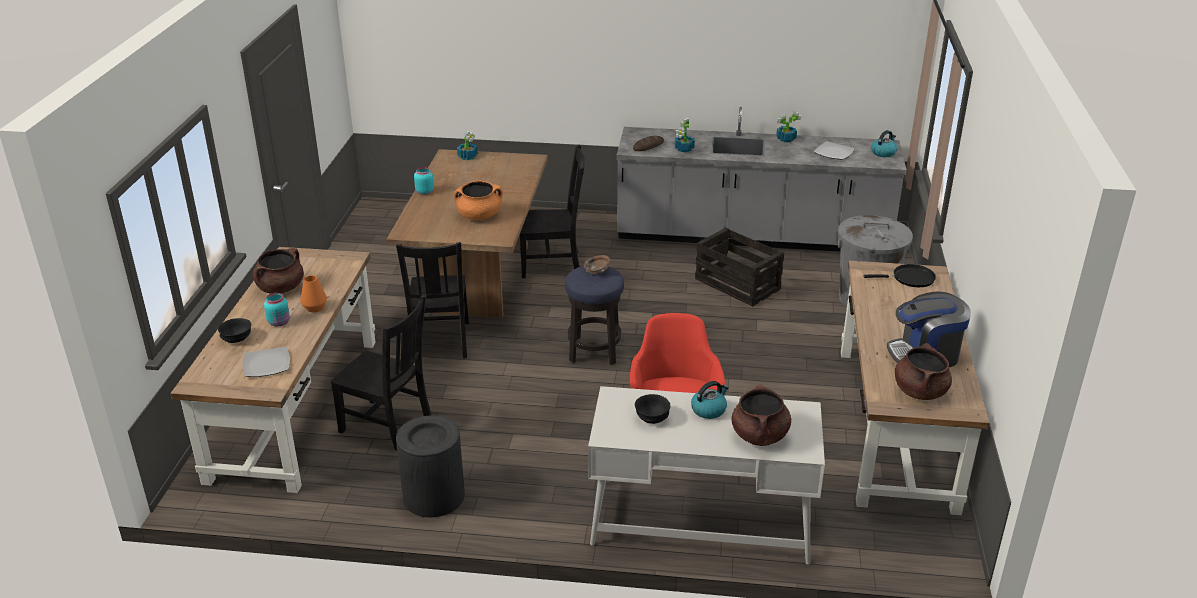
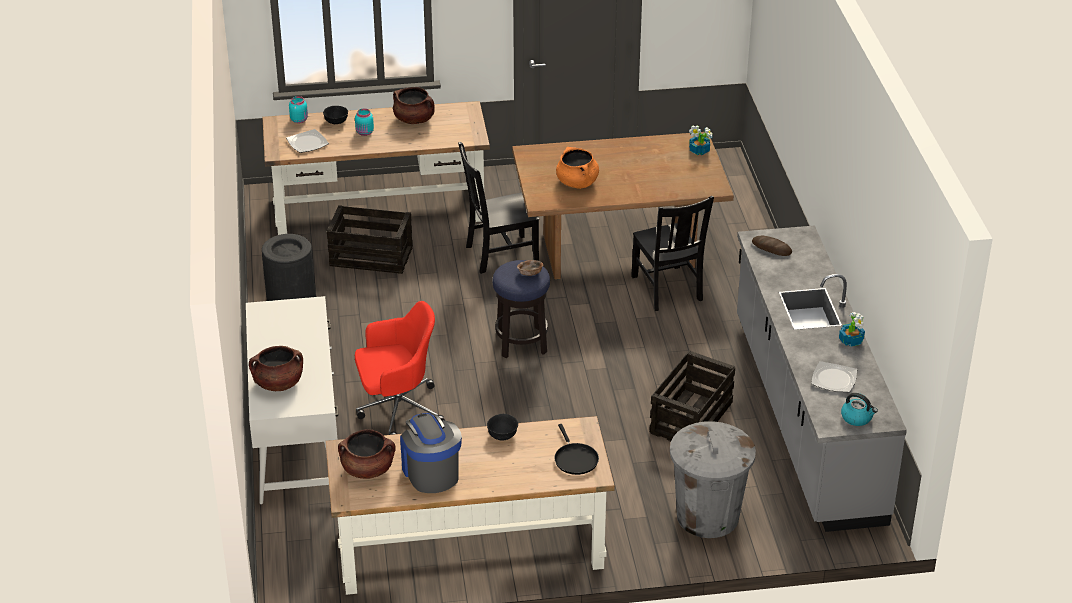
camera: 75 degrees right, 5 degrees up
(315, 308) = (391, 142): orange vase -> none
(388, 426) = (370, 257): black chair -> crate
(424, 192) = (610, 144): turquoise jar -> turquoise jar (299, 120)
(652, 418) = (288, 327): black bowl -> black bowl (503, 435)
(684, 149) = (777, 272): potted plant -> none
(709, 410) = (307, 354): kettle -> none

